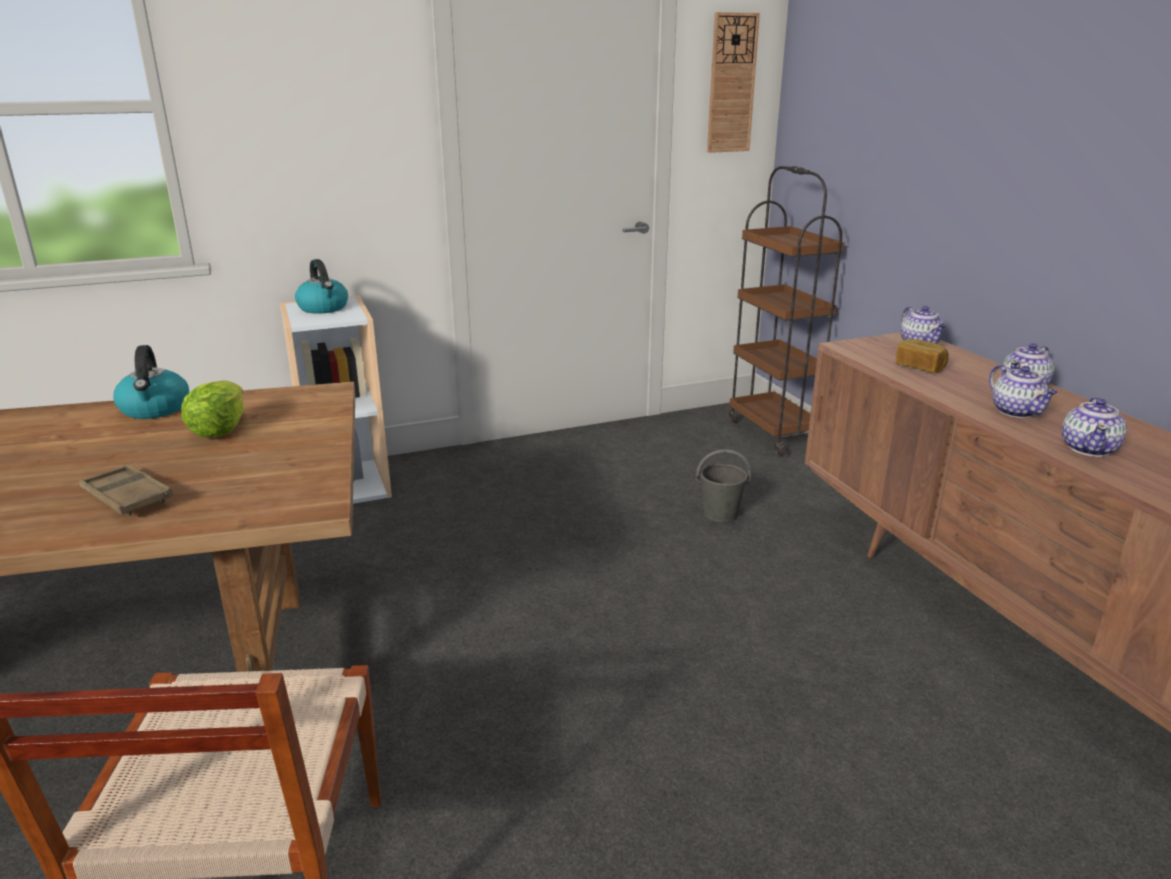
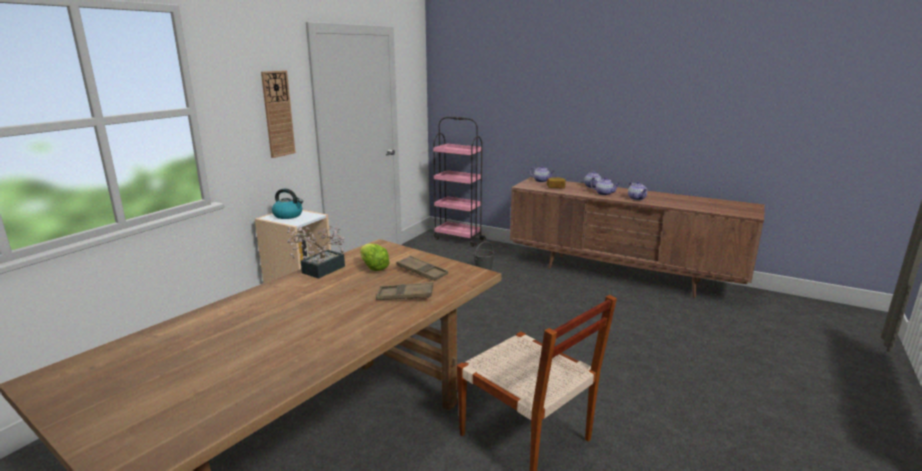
camera: 40 degrees left, 5 degrees down
(155, 409) = (319, 271): kettle -> potted plant
(252, 464) = (422, 272): none -> brown tray
(731, 84) = (413, 81): wall clock -> wall clock (278, 114)
(773, 434) = (458, 239): brown cart -> pink cart

